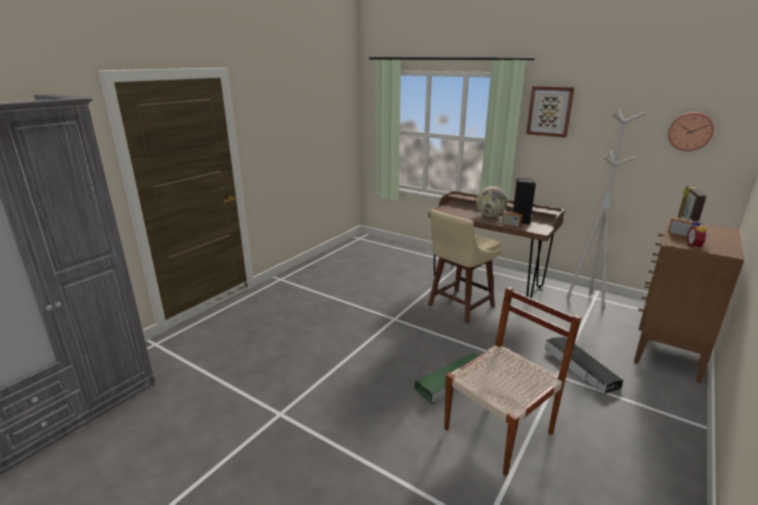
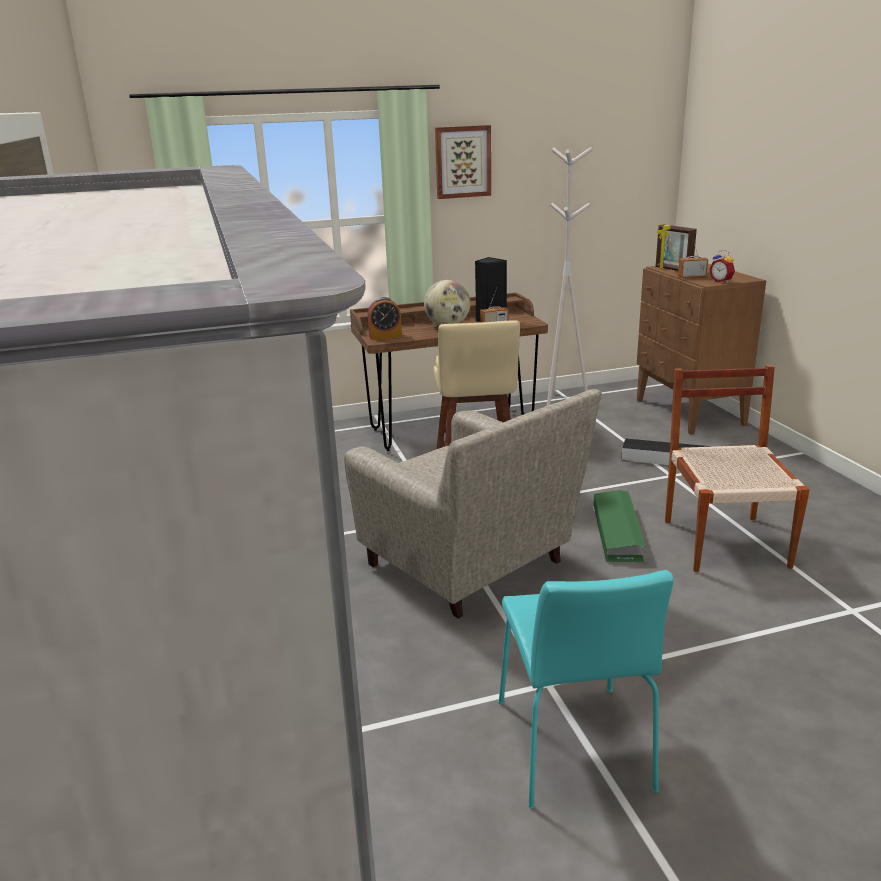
camera: 50 degrees left, 0 degrees up
(234, 444) = (575, 749): none -> turquoise chair
(356, 348) = (469, 568): none -> beige armchair
(446, 210) = (385, 336): none -> alarm clock
(690, 131) = (617, 167): wall clock -> none

